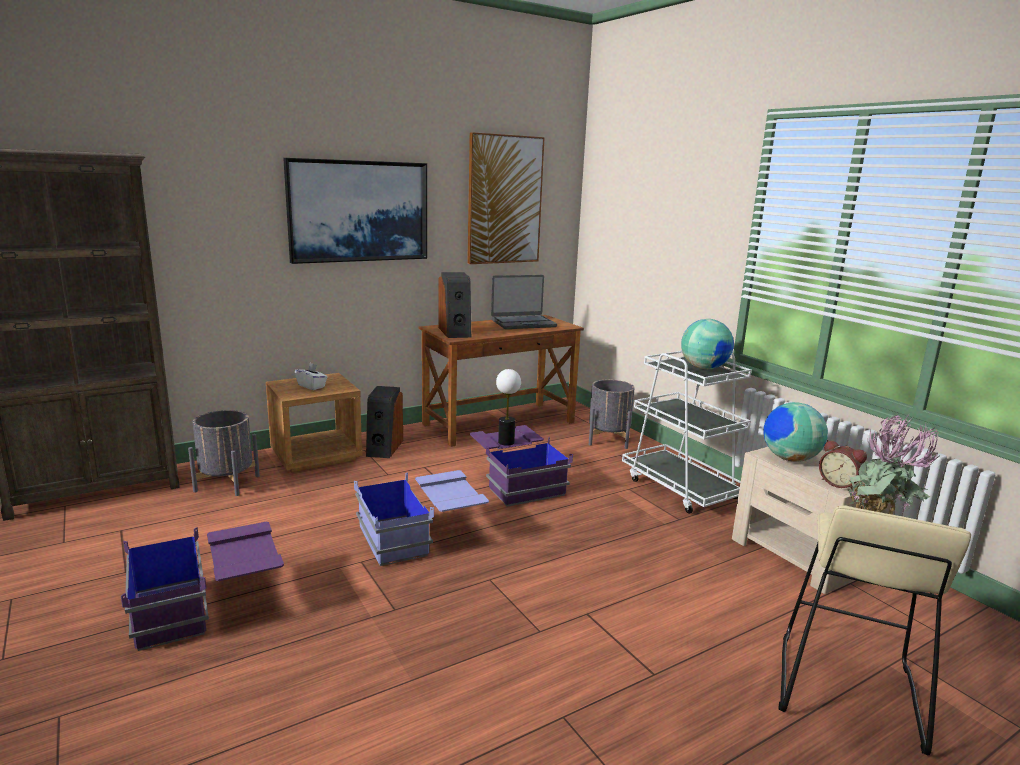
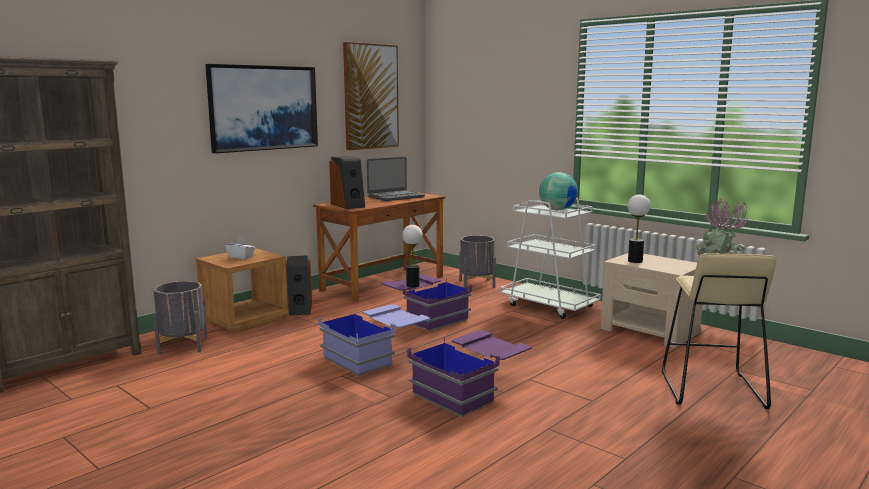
camera: 15 degrees left, 5 degrees down
(209, 606) = (242, 416): purple storage box -> purple storage box (471, 390)
(789, 459) = (635, 261): globe -> table lamp
(839, 483) = (673, 269): alarm clock -> none

